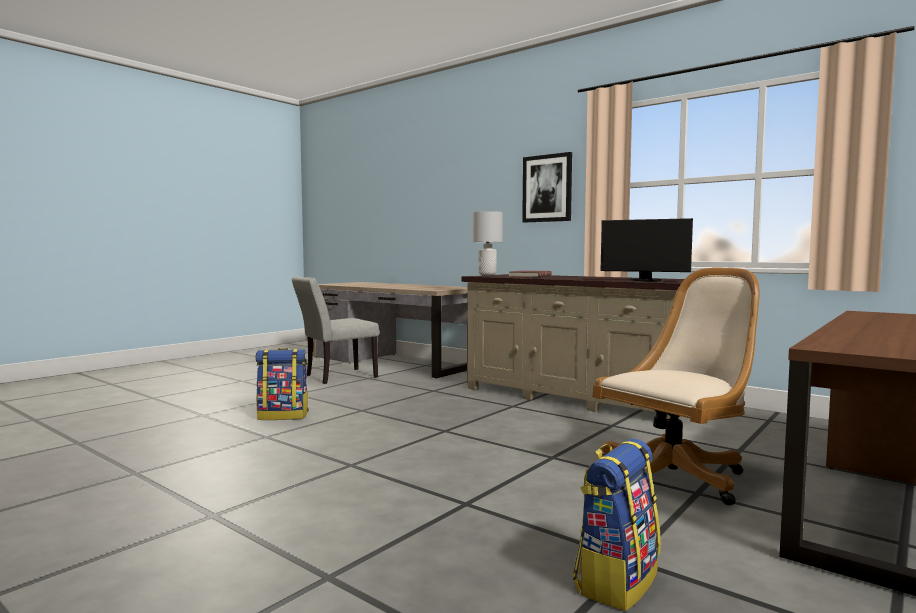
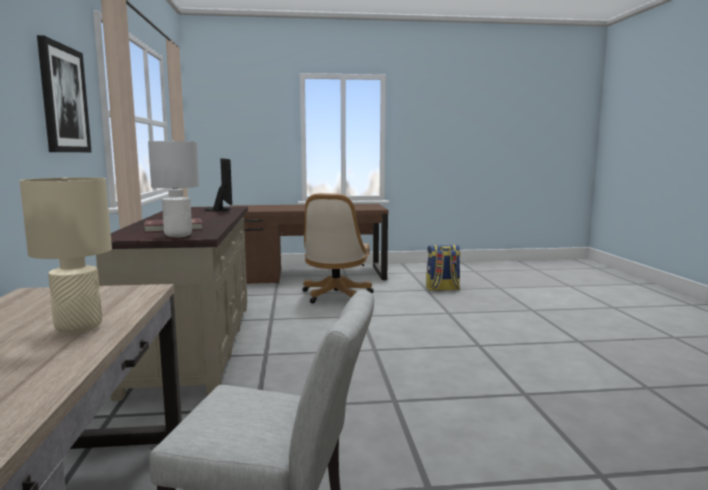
camera: 135 degrees left, 5 degrees up
(283, 416) = (489, 425): backpack -> none
(400, 287) = (78, 329): none -> beige table lamp
(677, 474) = (335, 296): office chair -> office chair turned 90 degrees counterclockwise

